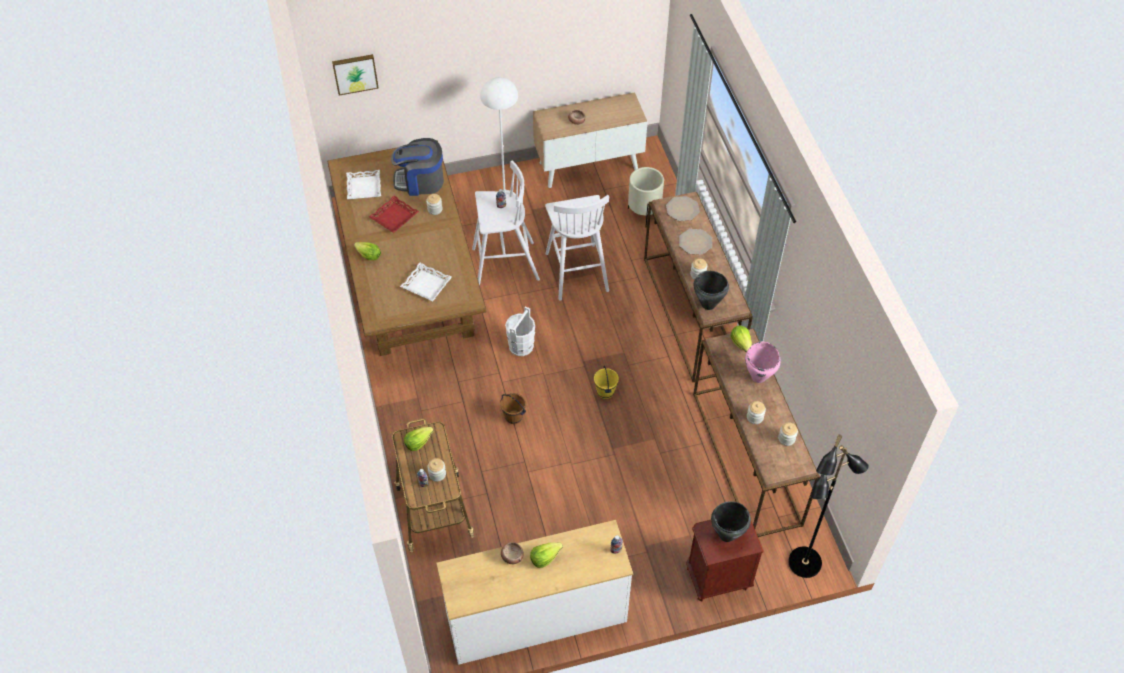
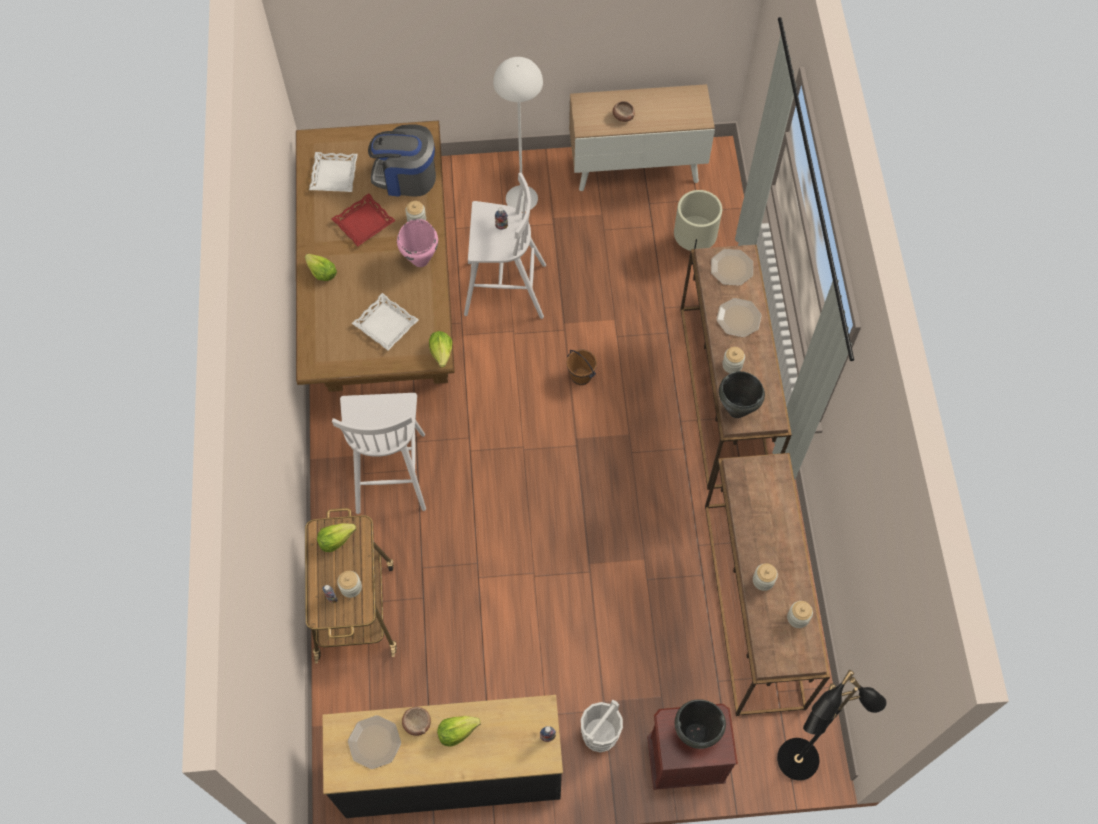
camera: 10 degrees right, 10 degrees up
(355, 73) = (336, 27): picture -> none
(482, 575) = (375, 742): none -> plate
(513, 417) = (475, 501): brown bucket -> brown bucket (580, 377)
(521, 345) = (503, 405): white bucket -> white bucket (600, 734)
(536, 618) = (451, 774): white dresser -> black dresser
(576, 271) = (592, 312): white stool -> white stool (391, 471)
(605, 392) = (595, 485): yellow bucket -> none
(741, 343) = (768, 472): lettuce -> lettuce (442, 353)
(759, 377) = (780, 524): pink cooking pot -> pink cooking pot (421, 260)

